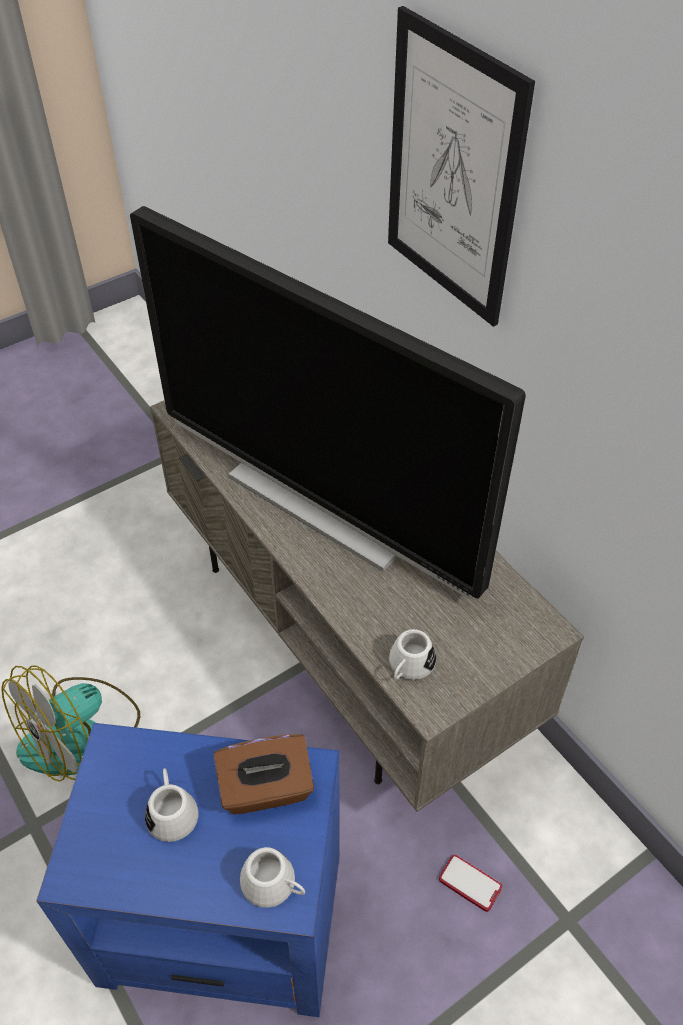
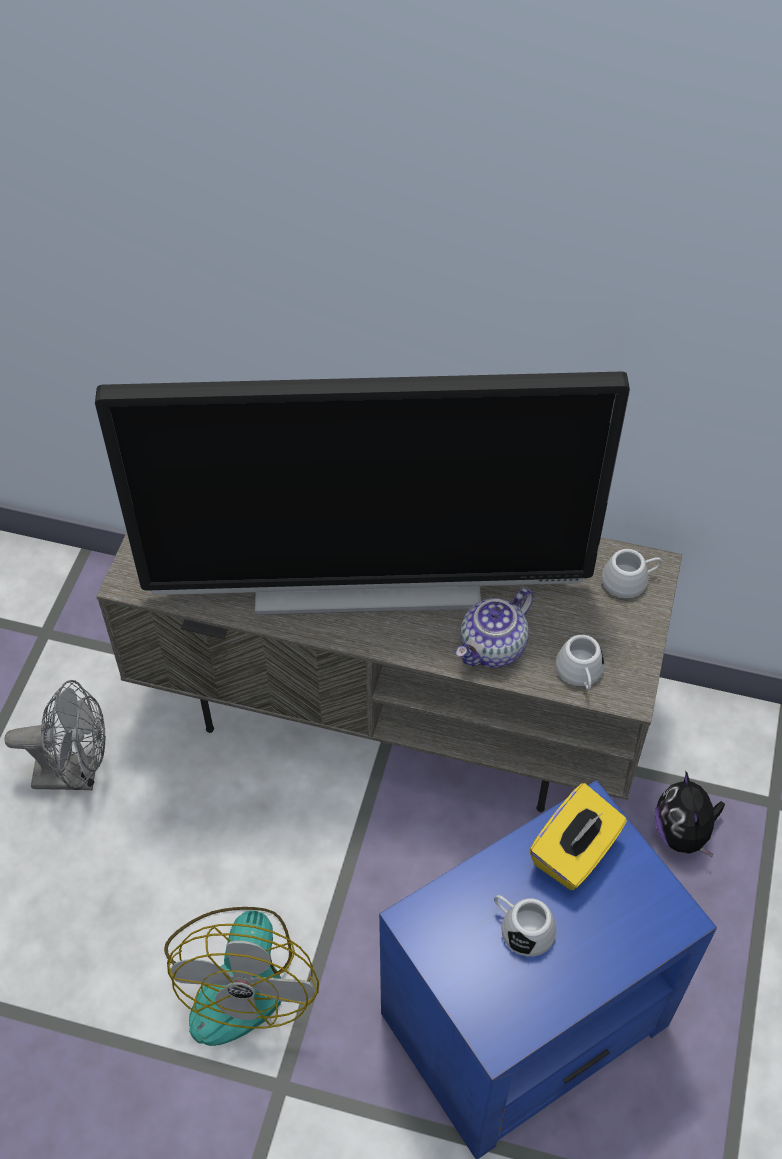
camera: 40 degrees left, 5 degrees up
(116, 542) = (76, 774): none -> grey fan
(266, 789) = (574, 852): brown tissue box -> yellow tissue box
(274, 885) = (654, 915): white mug -> white mug (630, 580)
(363, 604) = (493, 648): none -> teapot
(453, 173) = (427, 203): picture -> none
(470, 883) = (683, 833): phone -> plush toy

